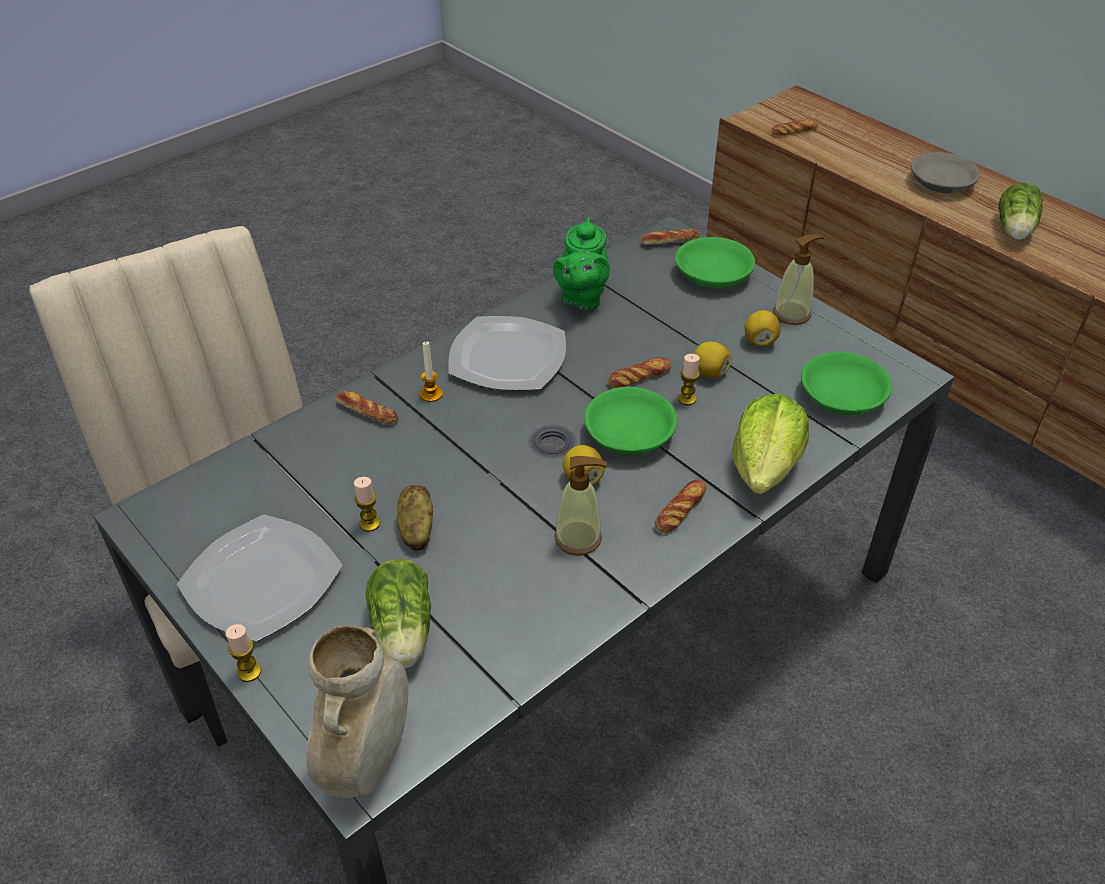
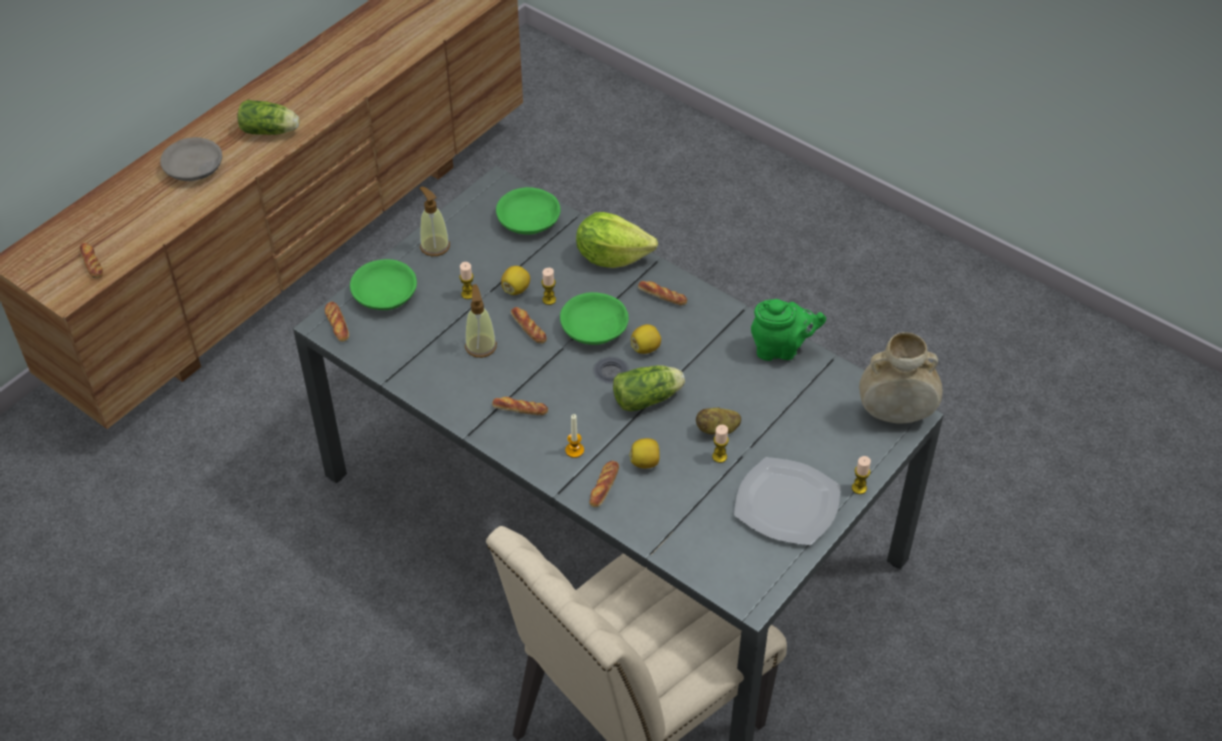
camera: 100 degrees left, 5 degrees up
(403, 633) = (805, 418): lettuce -> lettuce (649, 398)
(508, 358) = (520, 409): plate -> bread
(578, 538) = (701, 343): soap dispenser -> soap dispenser (480, 346)
(581, 298) = (431, 373): green teapot -> green teapot (781, 349)
(705, 333) = (468, 294): none -> candle
(759, 341) = (472, 263): lemon -> lemon (645, 462)

